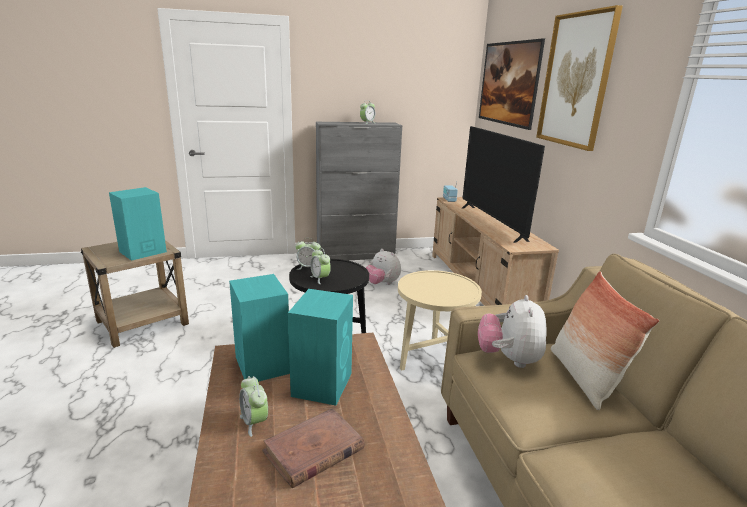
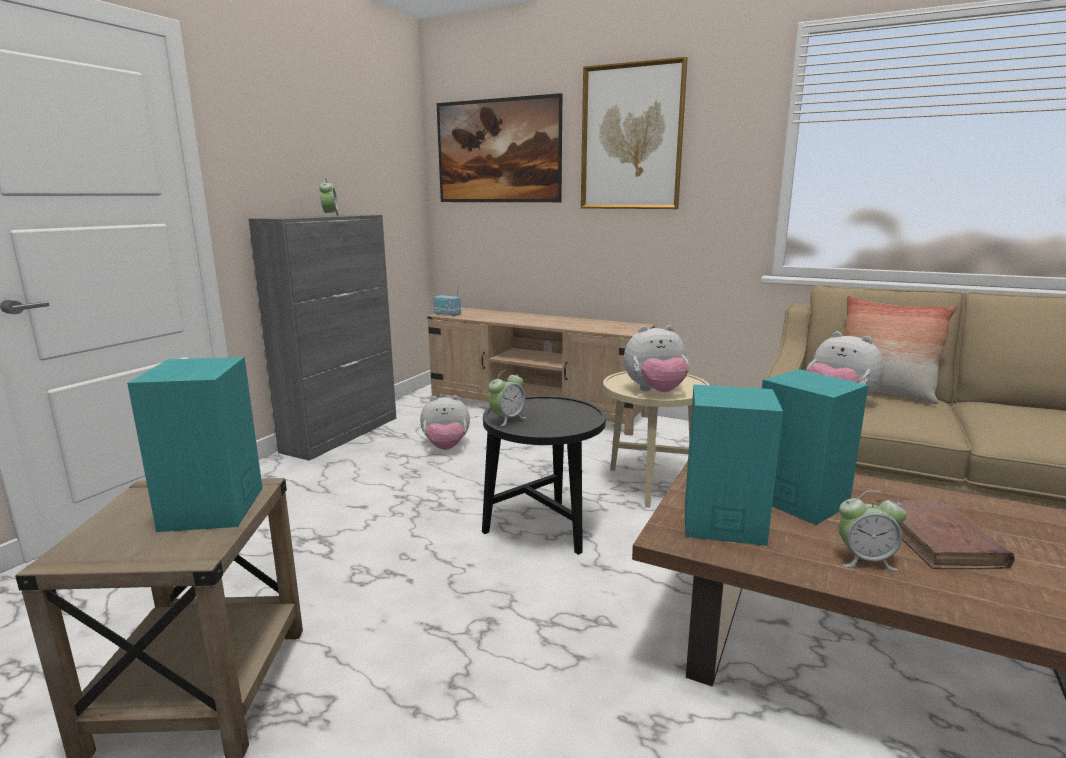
camera: 50 degrees left, 5 degrees down
(320, 279) = (551, 423): alarm clock -> none
(422, 291) = (655, 392): none -> plush toy
(492, 223) = (550, 321): television -> none

